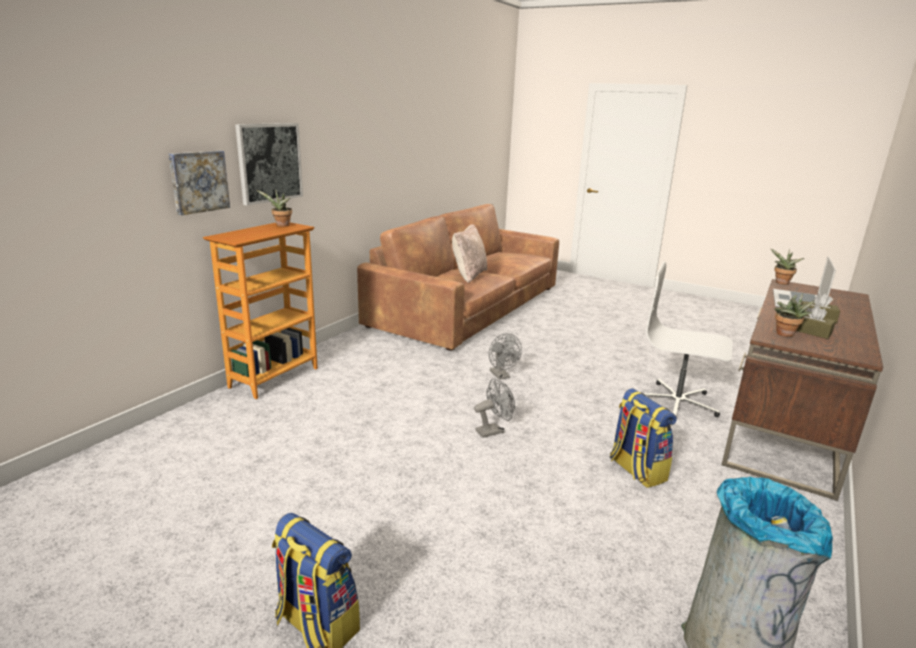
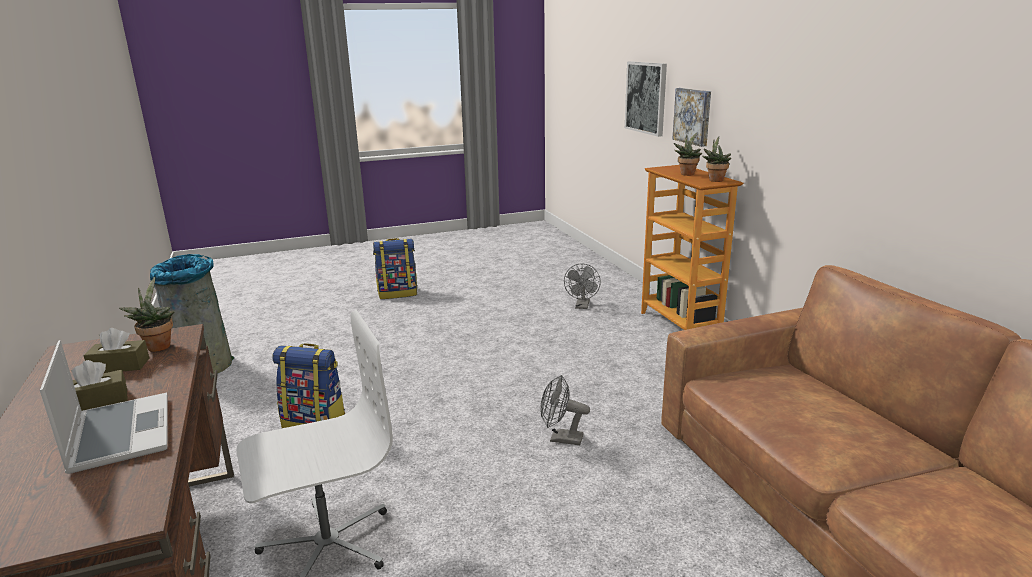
camera: 130 degrees right, 0 degrees up
(269, 162) = (749, 113): picture -> picture (646, 97)
(468, 275) = (819, 416): beige pillow -> none
(493, 430) = (465, 385): grey fan -> grey fan (582, 306)
(781, 283) = (141, 513): potted plant -> potted plant (686, 174)

